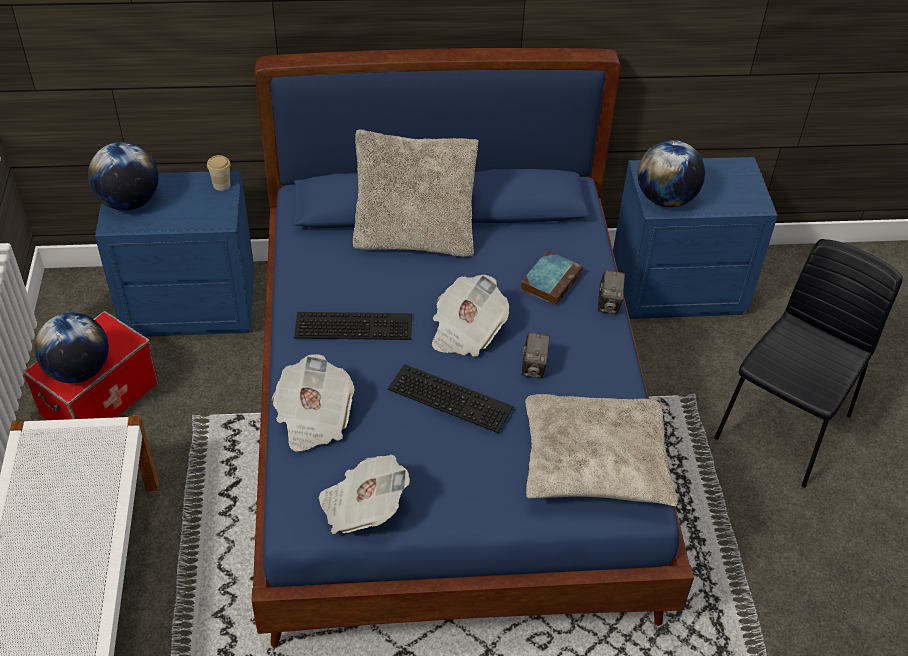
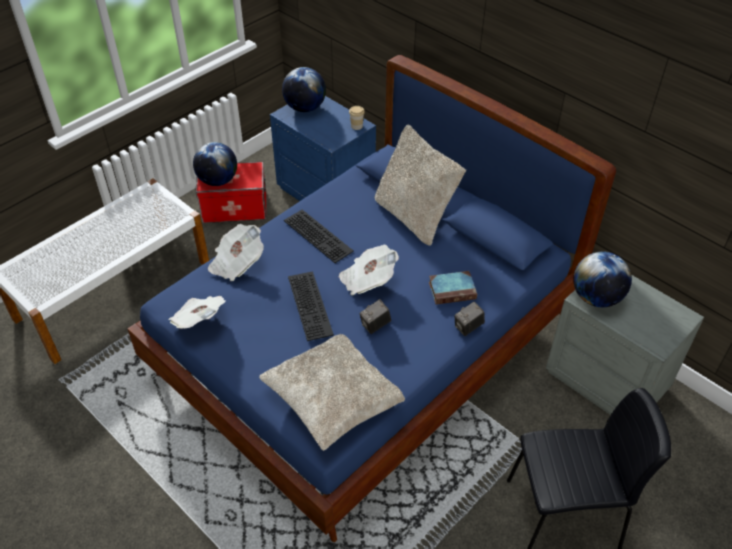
camera: 50 degrees right, 0 degrees up
(677, 288) = (607, 380): blue nightstand -> grey nightstand

